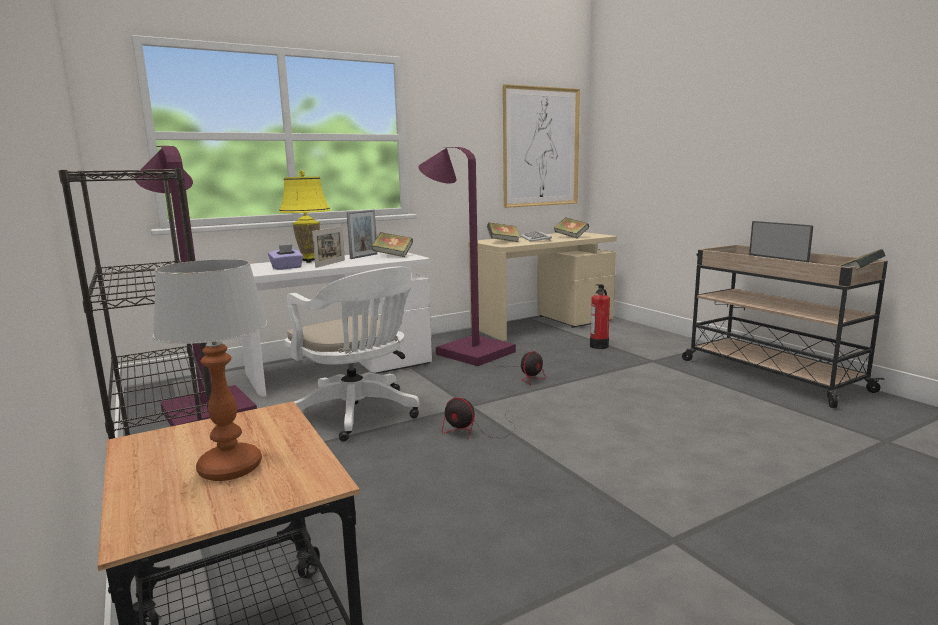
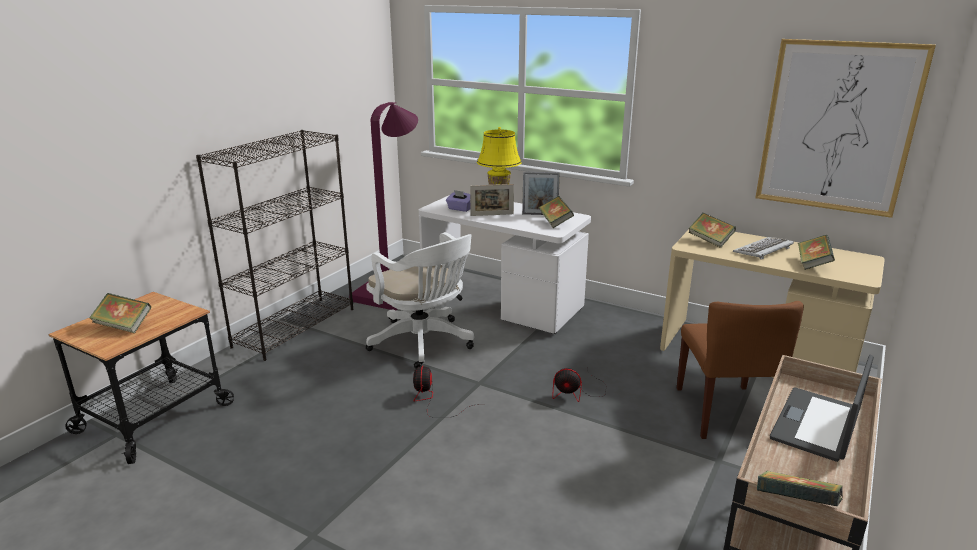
camera: 60 degrees right, 10 degrees up
(231, 468) = (124, 326): table lamp -> book
(358, 414) = (424, 344): white office chair -> white office chair turned 60 degrees counterclockwise
(467, 351) = (609, 341): purple floor lamp -> none
(599, 346) = (725, 412): fire extinguisher -> brown chair

